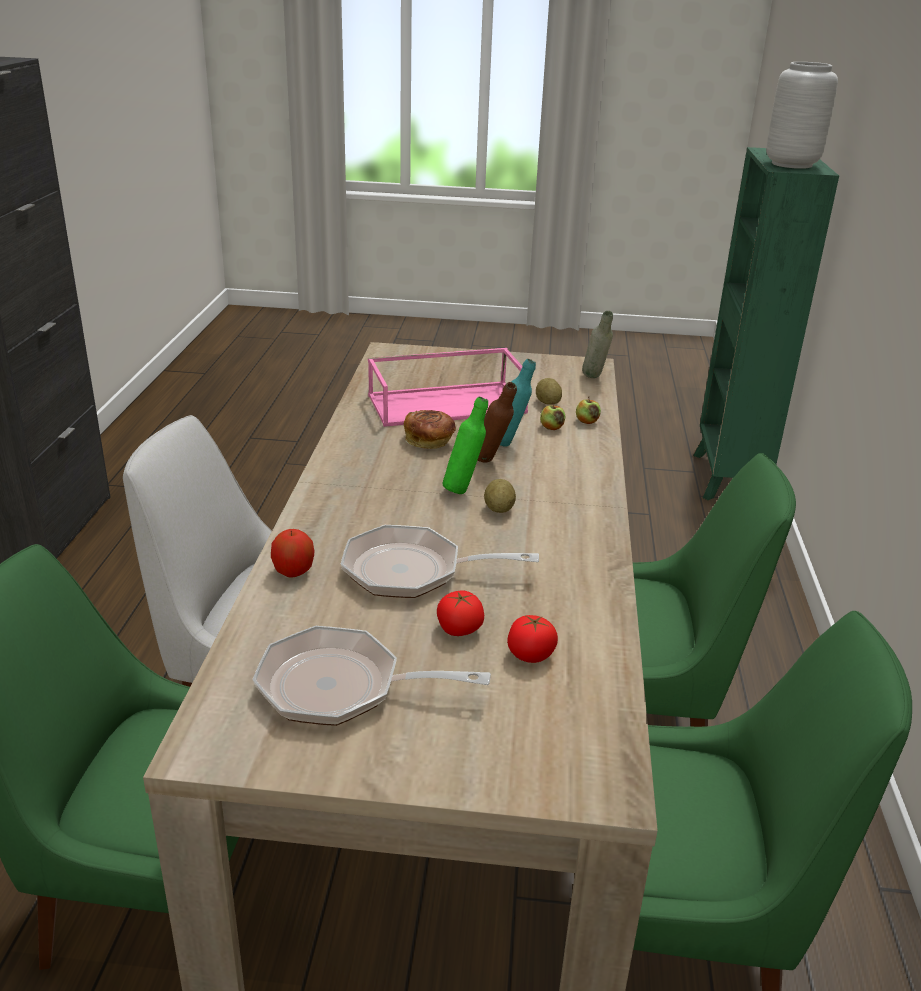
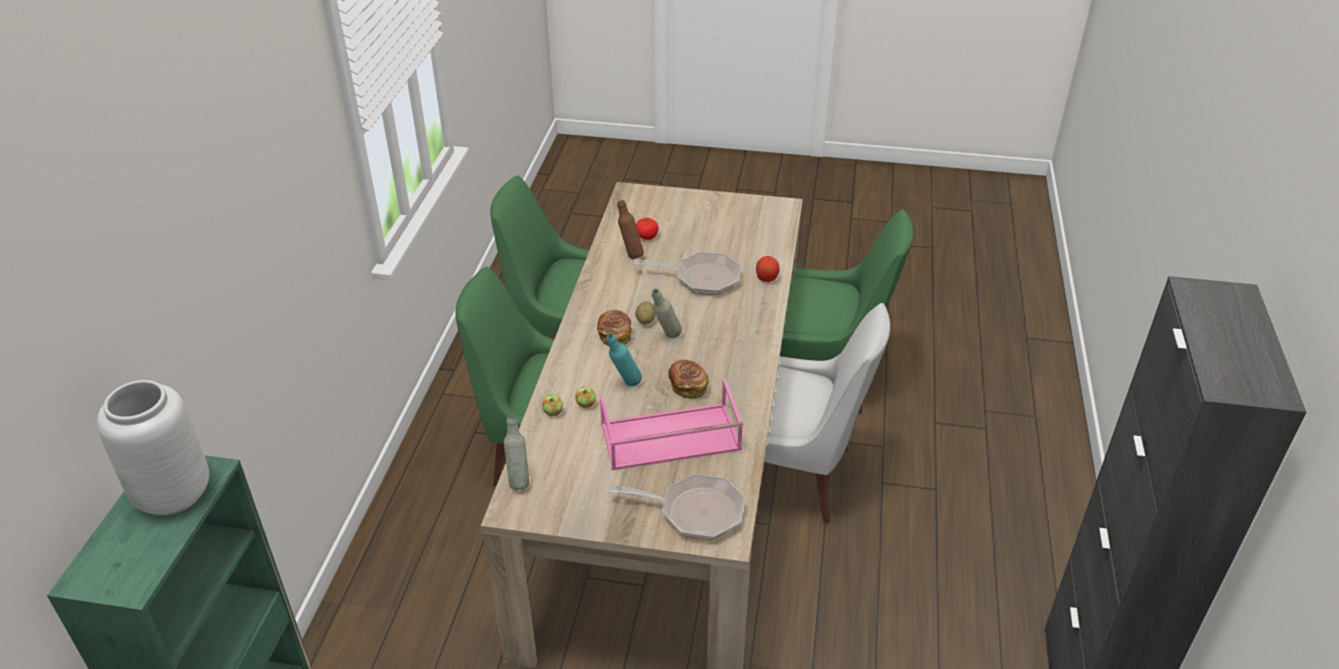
camera: 175 degrees left, 10 degrees up
(341, 687) = (733, 225): frying pan -> frying pan (694, 512)
(459, 629) = (679, 248): tomato -> none
(464, 489) = (666, 337): green bottle -> grey bottle
(491, 462) = (643, 363): brown bottle -> brown bottle (630, 254)
(539, 491) = (615, 335): none -> bread
(548, 403) = (578, 439): potato -> none

